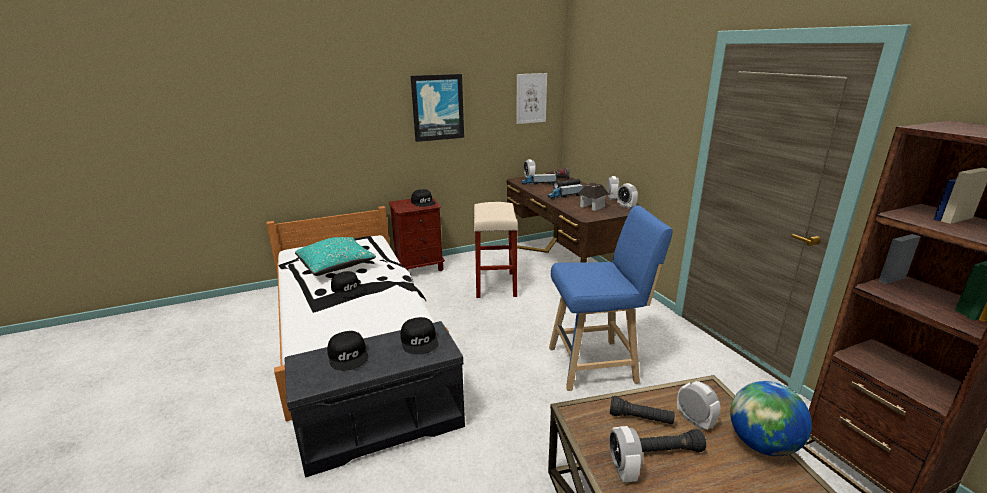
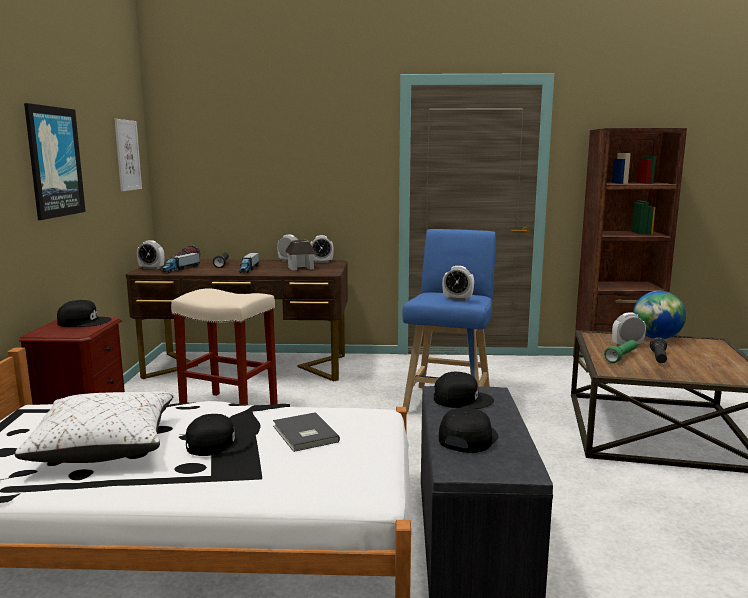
camera: 65 degrees left, 10 degrees down
(336, 266) = (105, 446): turquoise pillow -> white pillow
(349, 355) = (467, 438): black cap -> black cap turned 60 degrees counterclockwise
(372, 307) = (304, 434): none -> grey book
(622, 469) = (677, 373): alarm clock -> alarm clock (457, 299)
(640, 419) = (621, 357): black flashlight -> green flashlight

